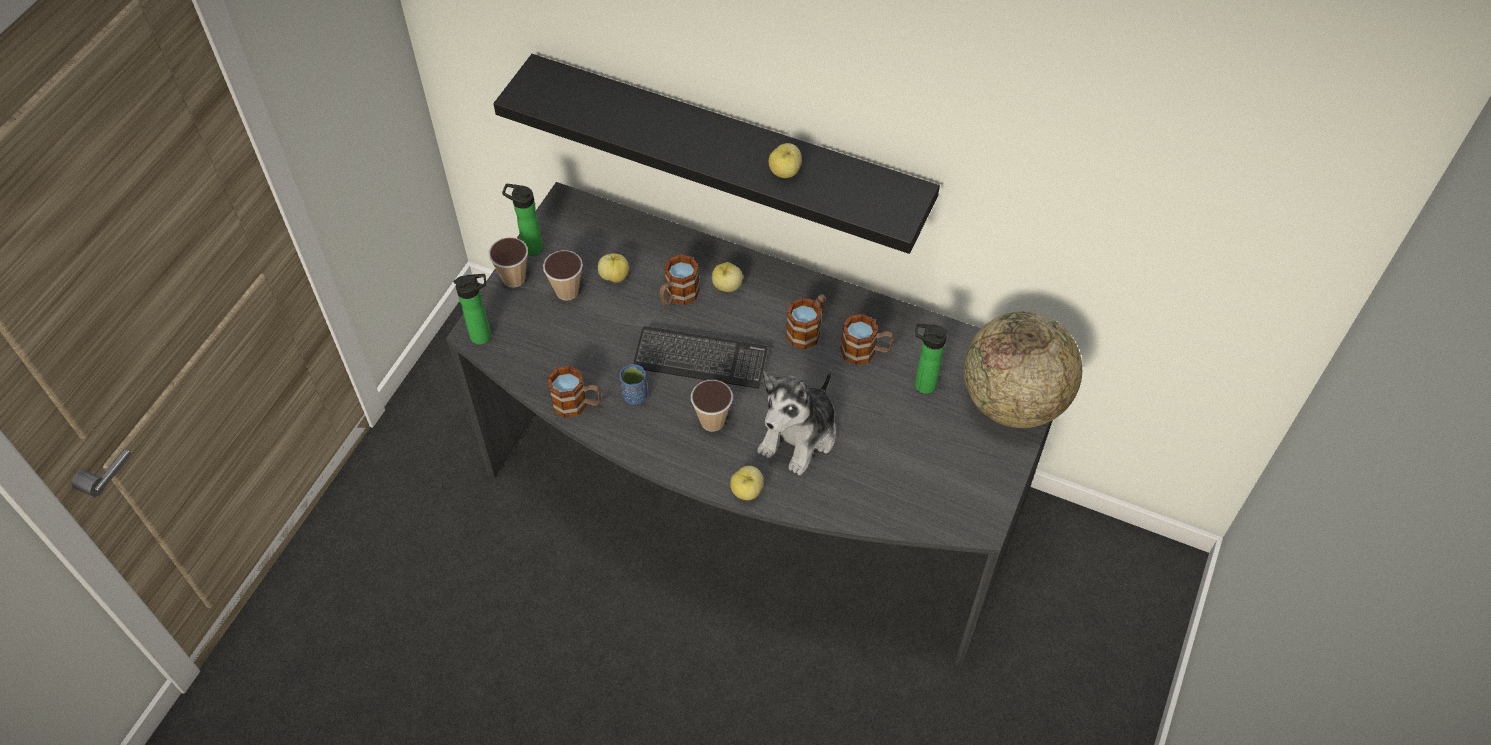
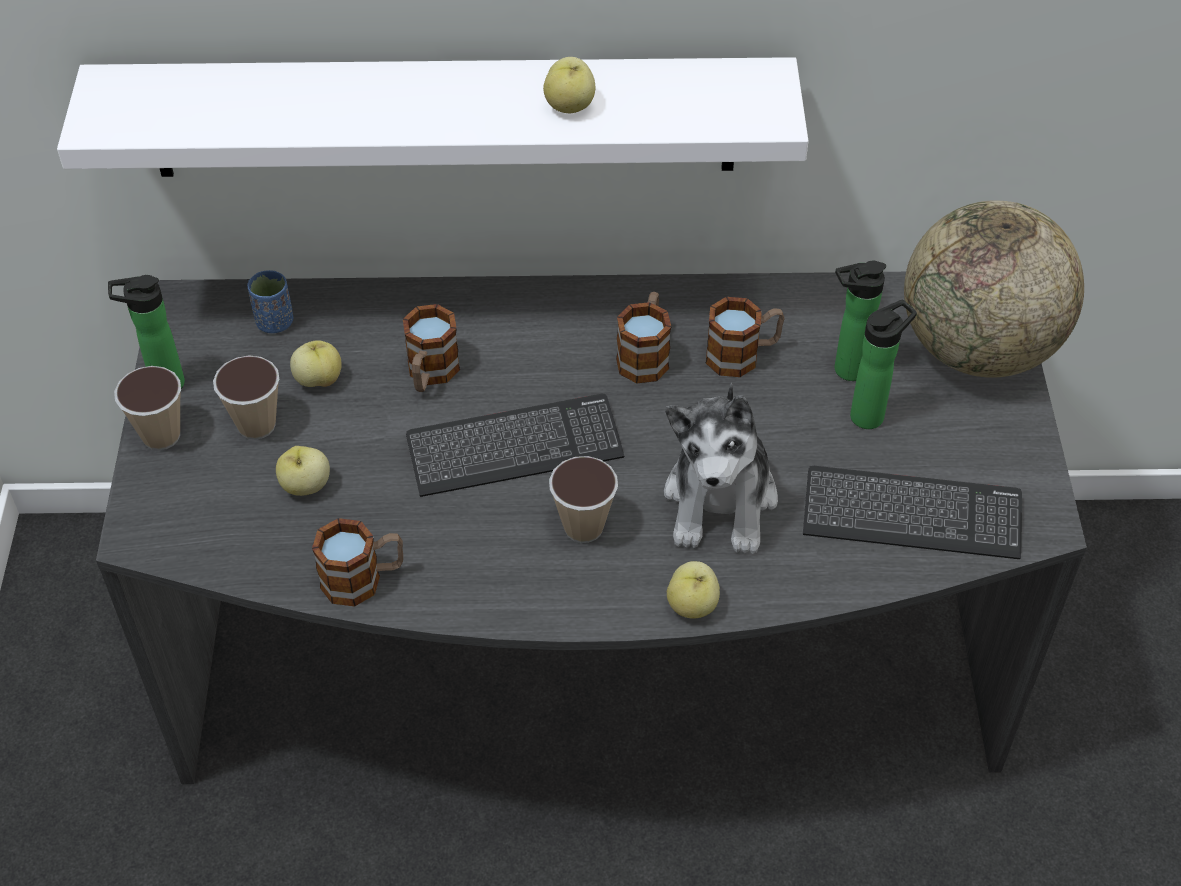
camera: 25 degrees left, 5 degrees down
(484, 336) = (158, 534): bottle -> bottle (871, 414)
(635, 395) = (446, 534): blue cup -> blue cup (275, 322)
(727, 286) = (494, 336): apple -> apple (305, 486)
(728, 148) = (443, 117): black shelf -> white shelf
(905, 489) = (911, 516): none -> keyboard

